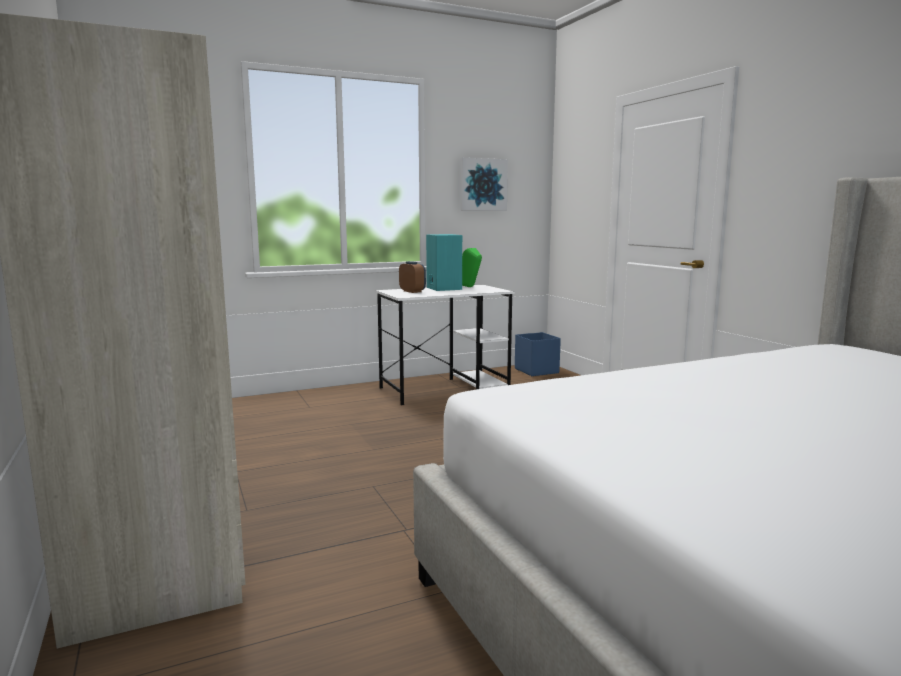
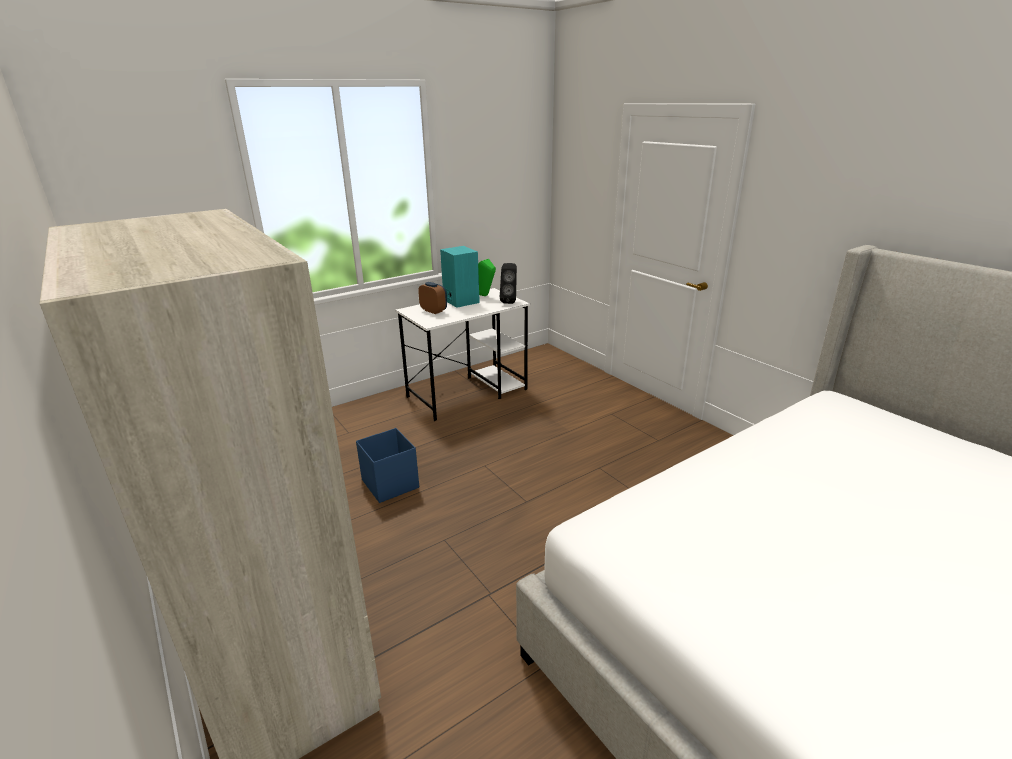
camera: 10 degrees left, 15 degrees up
(483, 184) = (488, 186): picture -> none
(493, 290) = (509, 301): none -> black speaker
(536, 370) = (543, 357): blue storage box -> blue storage box (390, 483)

